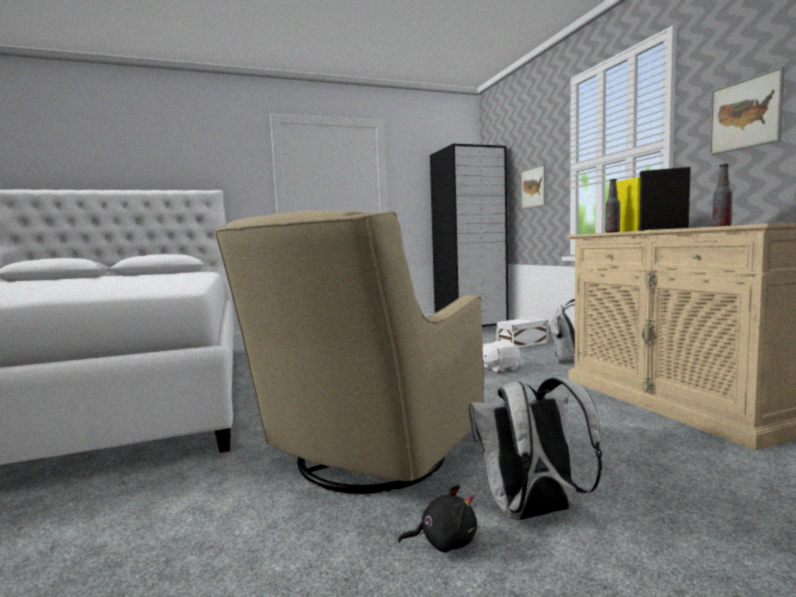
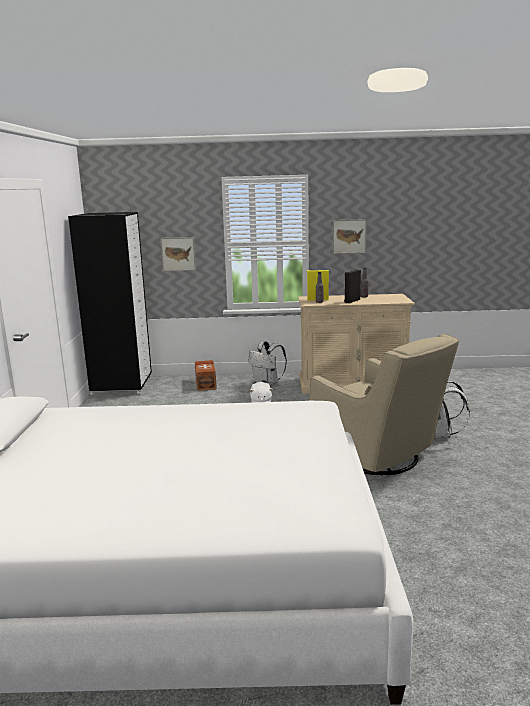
camera: 70 degrees left, 10 degrees up
(444, 541) = (456, 452): black plush toy -> none
(523, 343) = (206, 383): white storage box -> brown storage box

